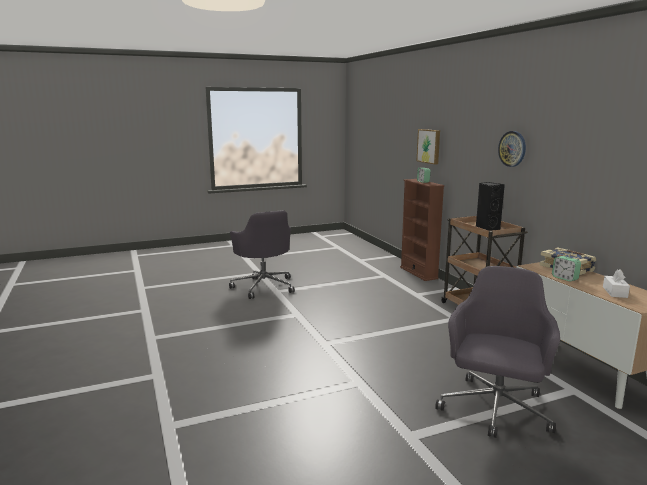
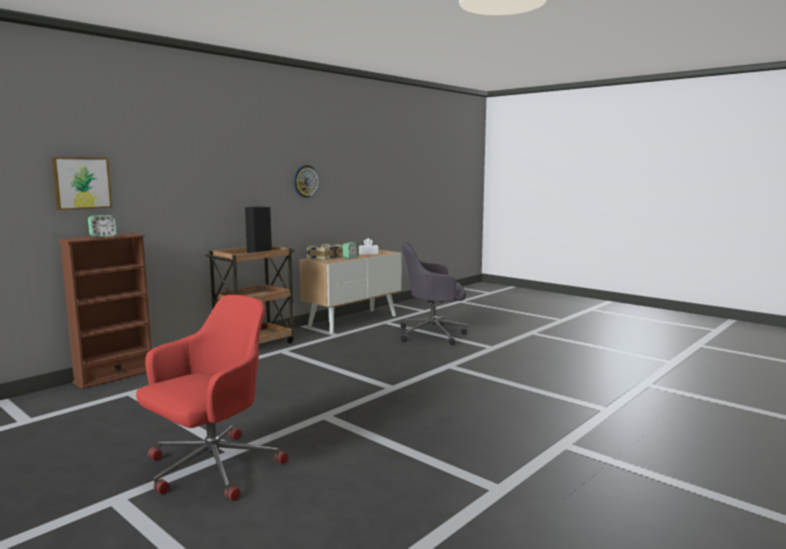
camera: 115 degrees left, 5 degrees down
(264, 286) = (211, 469): grey office chair -> red office chair
(512, 148) = (235, 172): wall clock -> wall clock (306, 181)

